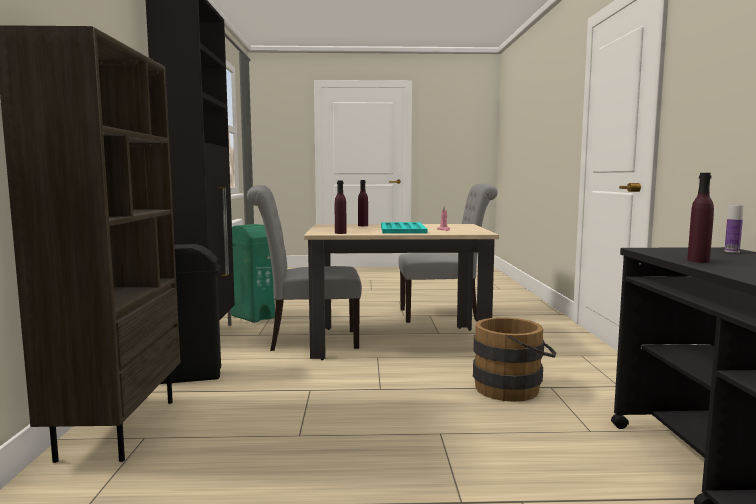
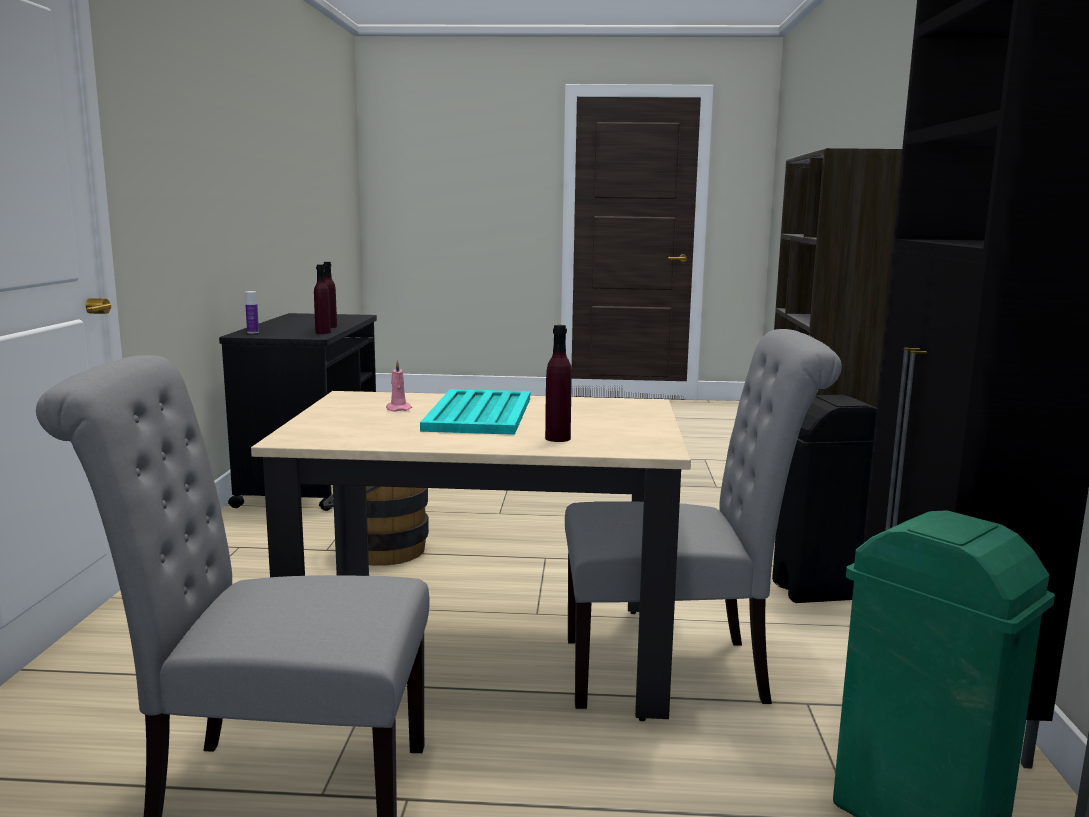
camera: 175 degrees left, 5 degrees up
(340, 233) = (606, 402): purple bottle -> purple bottle (323, 332)

